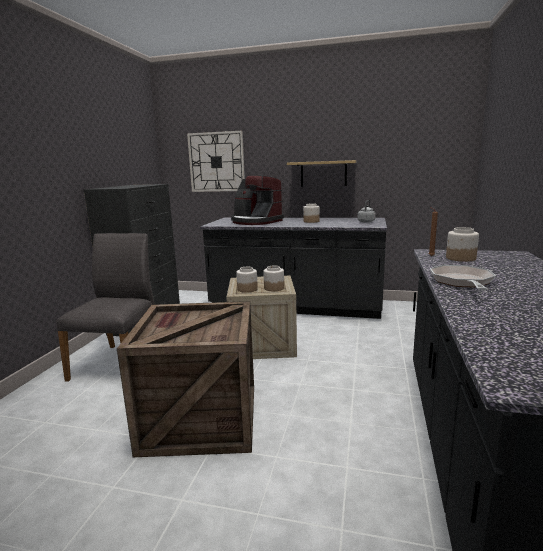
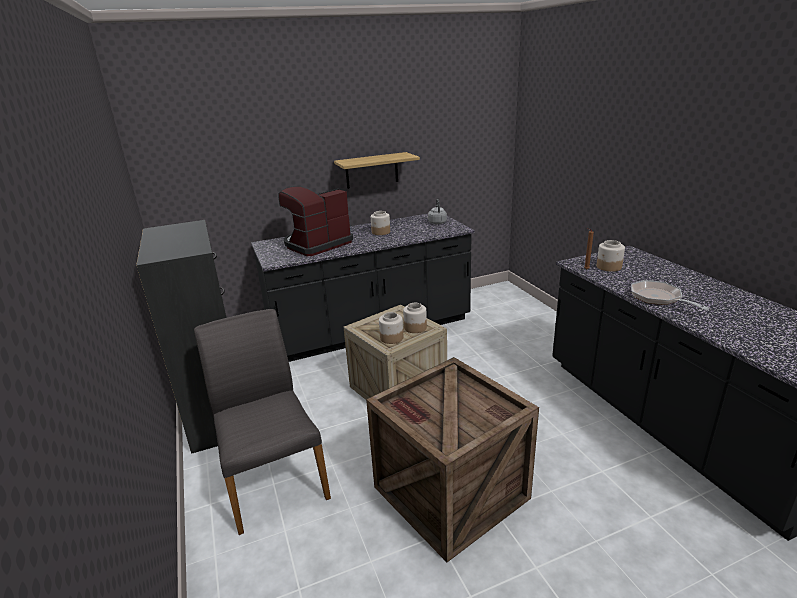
camera: 35 degrees left, 10 degrees up
(216, 162) = (229, 169): wall clock -> none
(255, 221) = (316, 244): coffee machine -> coffee machine turned 135 degrees clockwise

